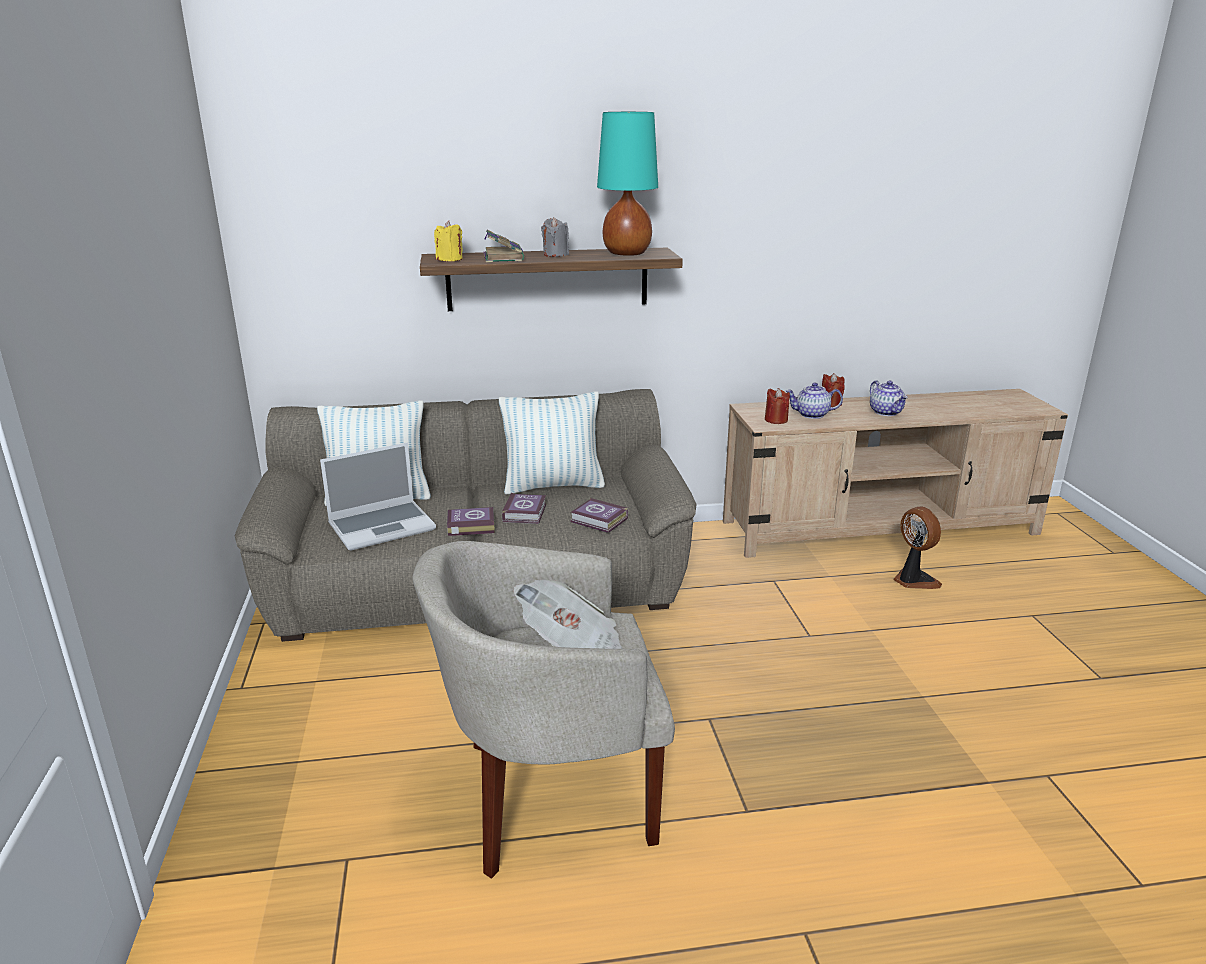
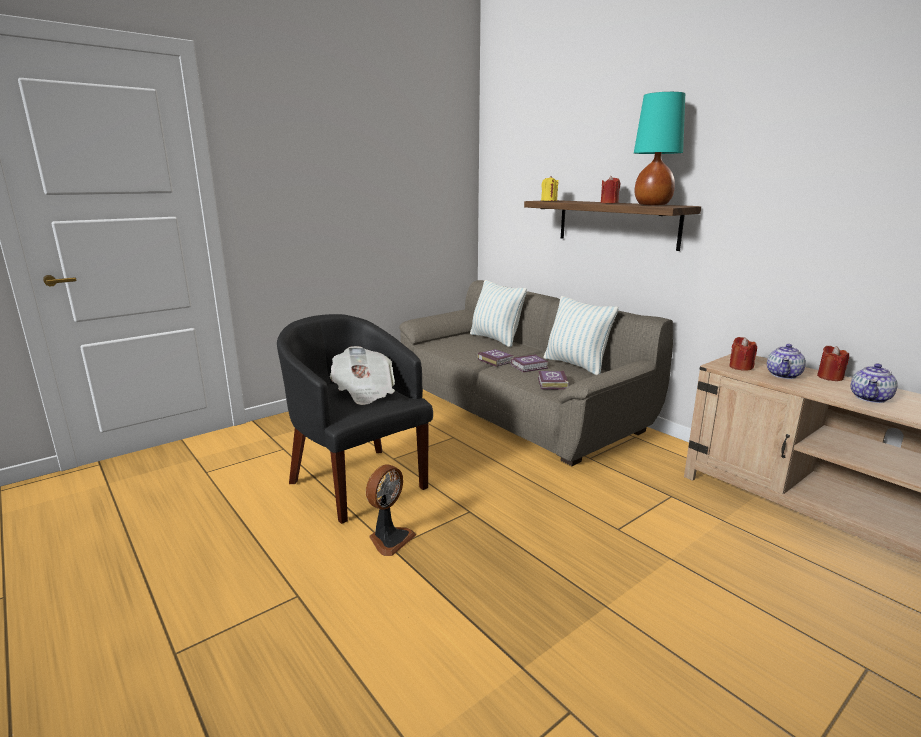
camera: 60 degrees right, 5 degrees down
(383, 526) = (466, 347): laptop -> none
(503, 257) = (576, 202): book -> none
(550, 795) = (357, 481): beige armchair -> black armchair
(555, 254) = (609, 203): grey candle -> red candle
(811, 415) = (784, 375): teapot -> teapot turned 120 degrees counterclockwise
(913, 580) = (794, 567): fan -> fan (389, 539)

